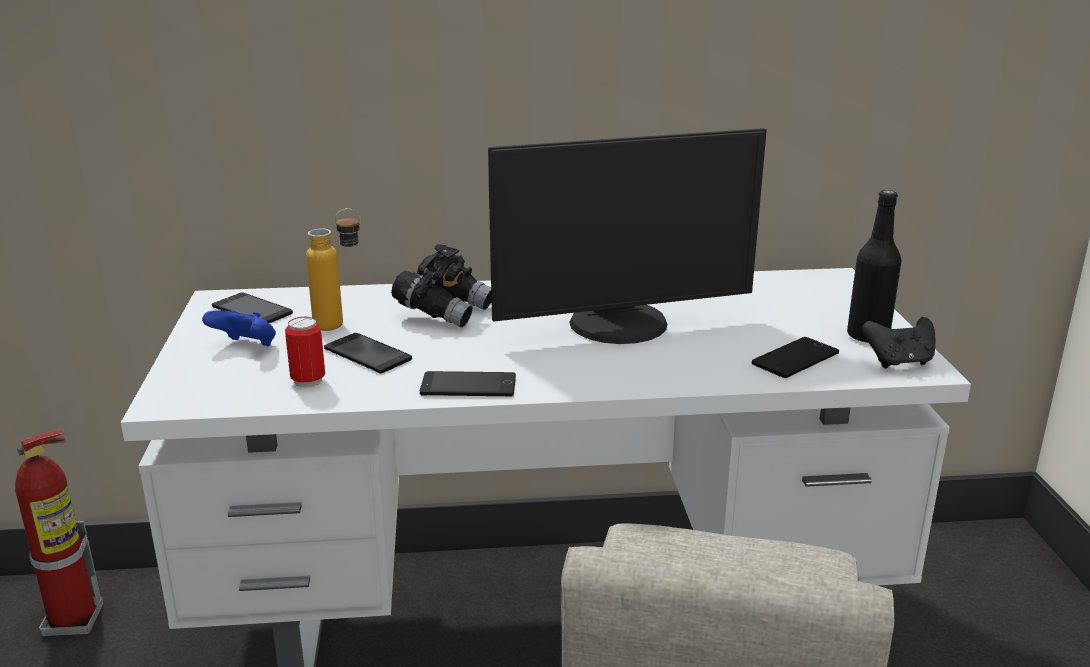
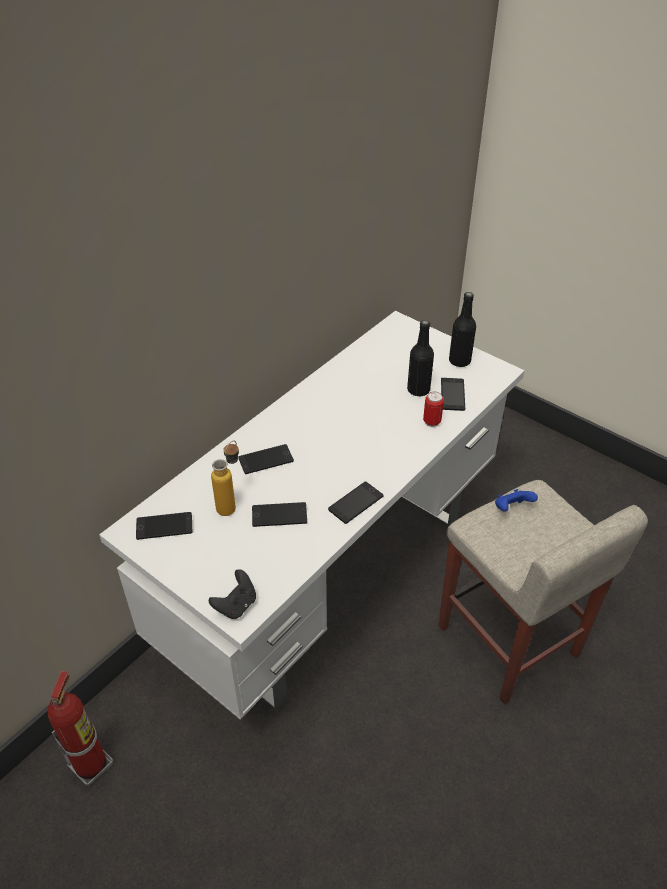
camera: 45 degrees left, 20 degrees up
(246, 347) = (211, 553): blue game controller -> blue game controller (511, 508)
(308, 381) = (282, 552): can -> can (432, 422)
(444, 311) = (266, 460): black binoculars -> phone
(620, 326) = (359, 417): monitor -> none
(750, 336) = (418, 390): none -> black bottle
(899, 362) = (489, 372): black game controller -> black game controller (236, 605)

